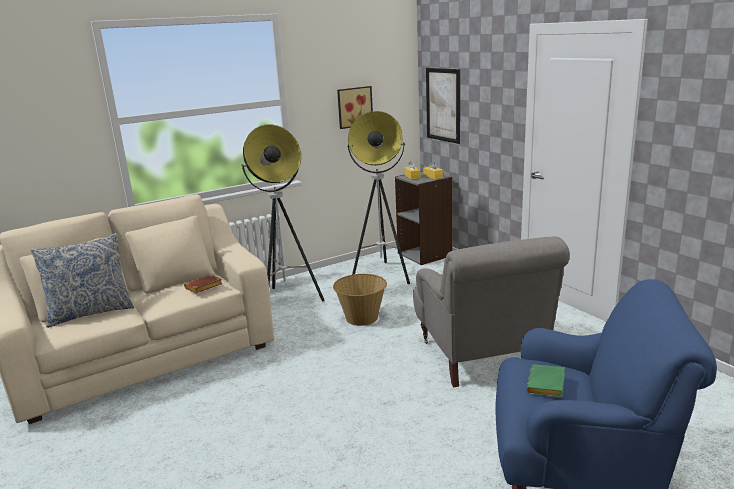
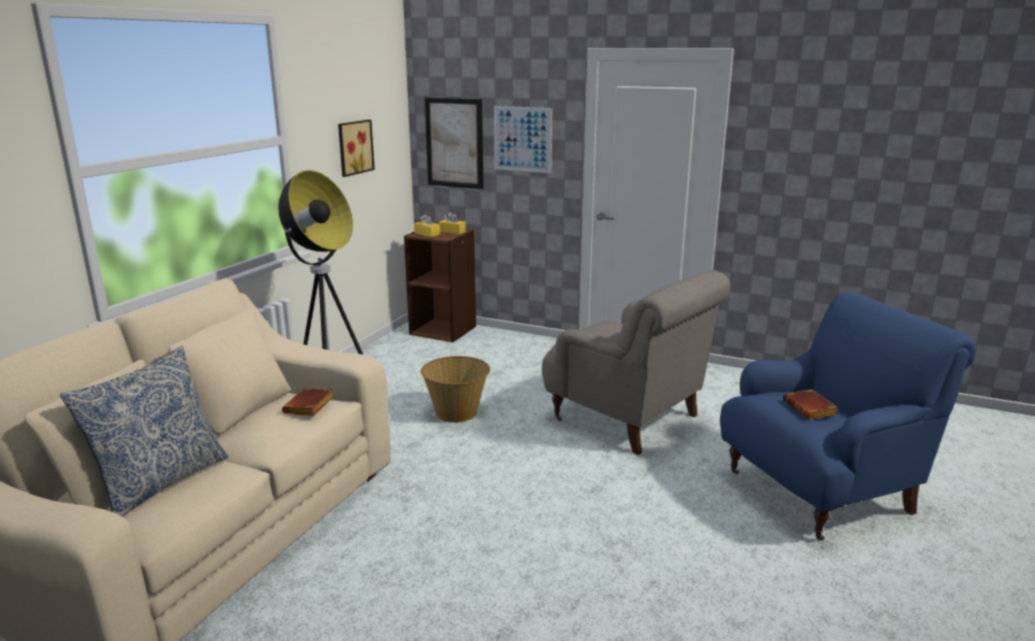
camera: 35 degrees left, 0 degrees up
(382, 275) = (421, 362): floor lamp -> none
(425, 254) = (443, 330): grey bookcase -> brown bookcase
(485, 103) = (522, 139): none -> picture
(547, 386) = (811, 409): green book -> brown book

